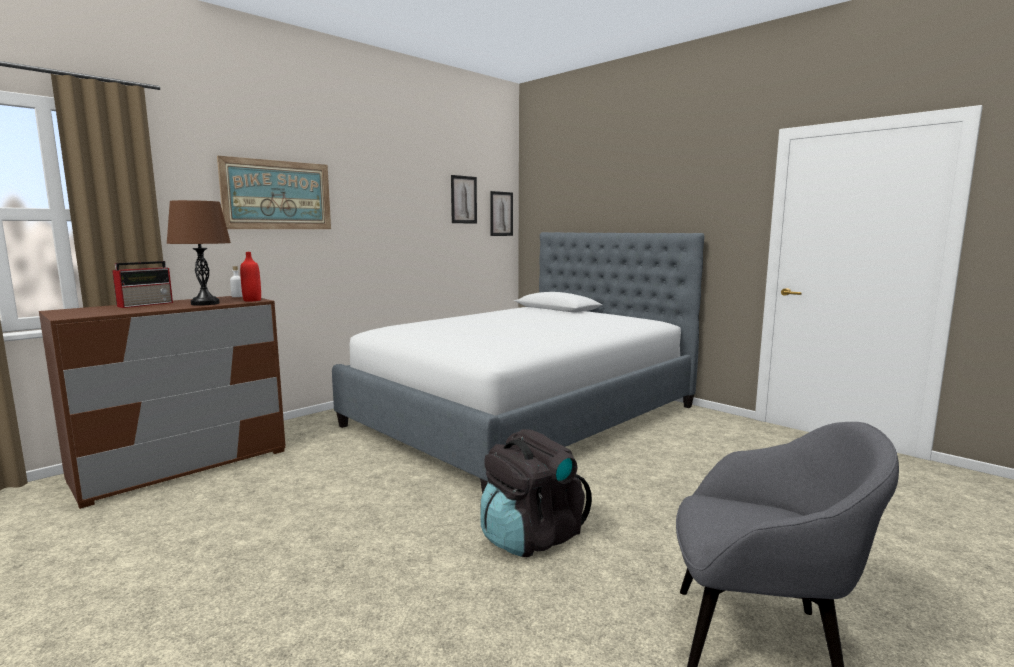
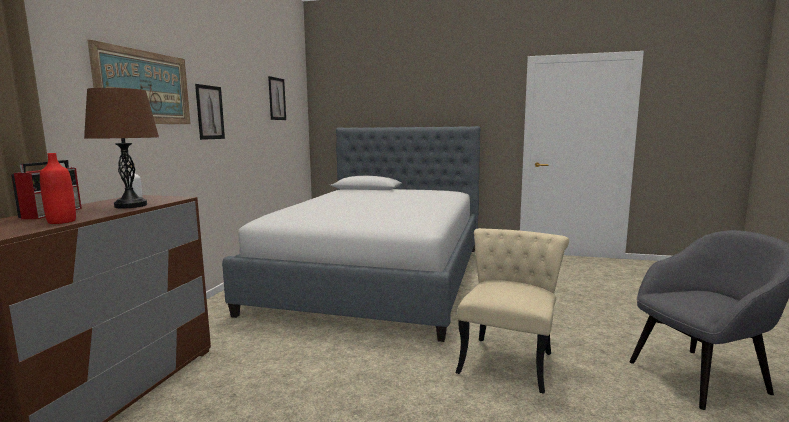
camera: 30 degrees left, 0 degrees up
(252, 300) = (172, 198): red bottle -> red bottle (61, 221)
(501, 214) = (299, 112): picture -> picture (210, 112)
(531, 537) = (509, 358): black backpack -> beige chair

